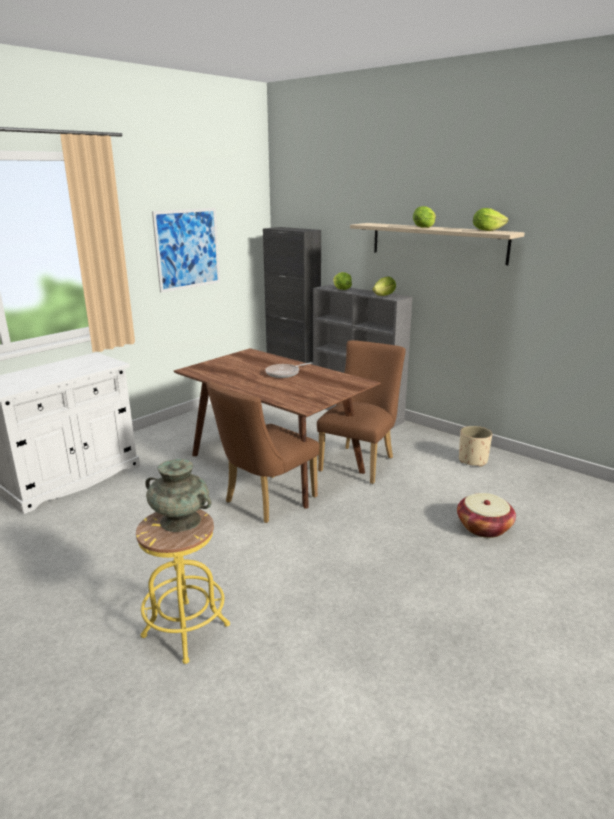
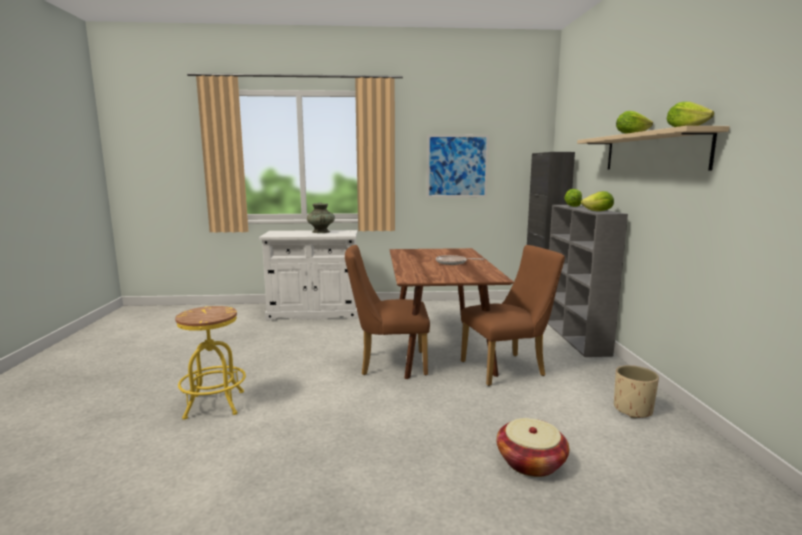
camera: 45 degrees right, 10 degrees down
(180, 520) = (215, 312): turquoise vase -> turquoise vase (321, 232)

